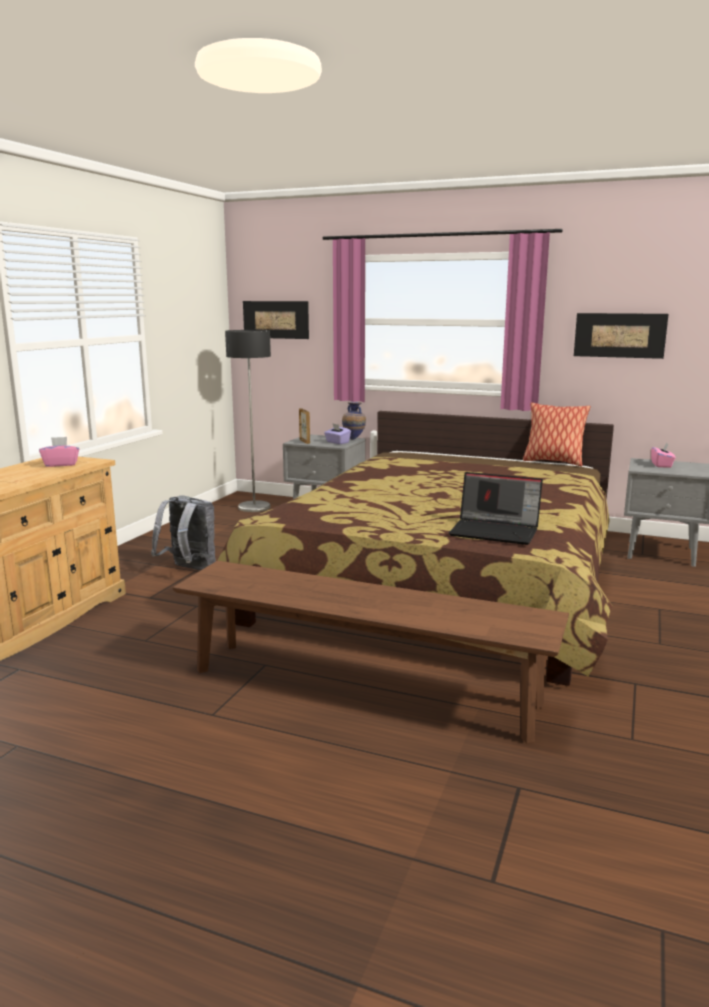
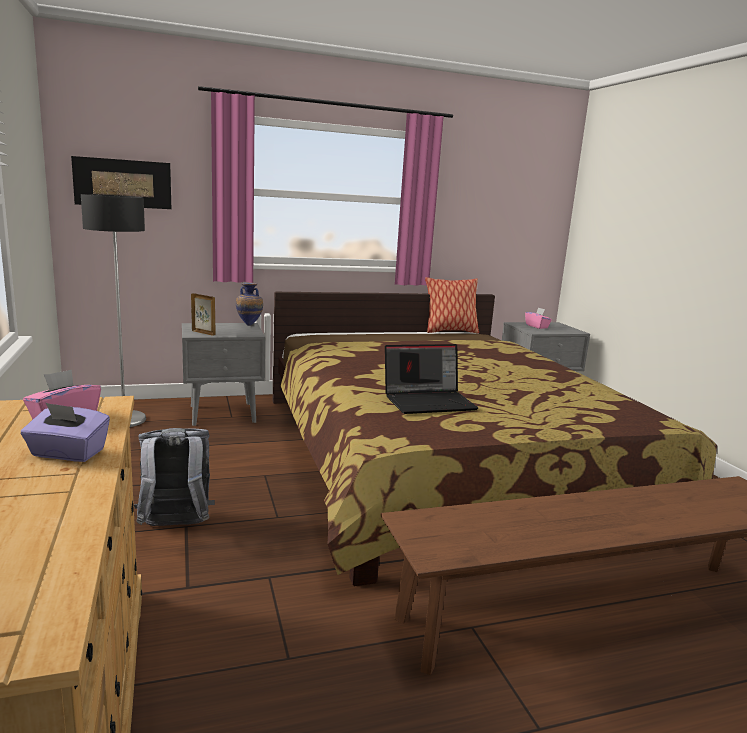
camera: 40 degrees left, 0 degrees up
(337, 442) = (241, 330): purple tissue box -> purple tissue box (68, 453)
(496, 531) = (603, 410): laptop -> laptop (429, 401)
(619, 335) = (487, 216): picture -> none

